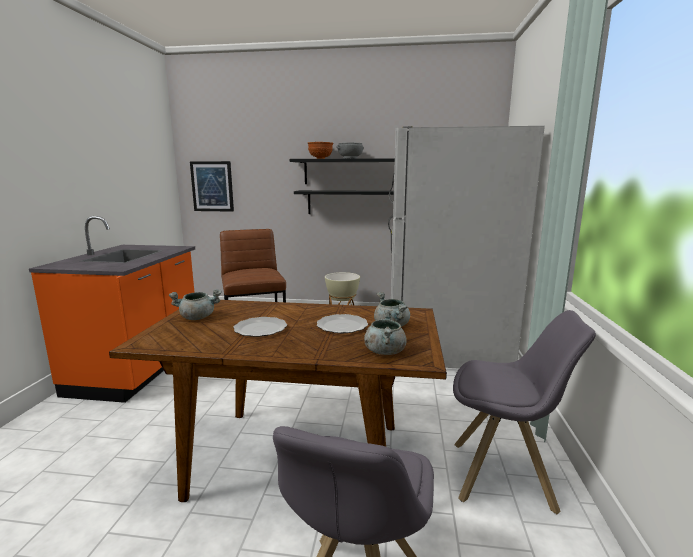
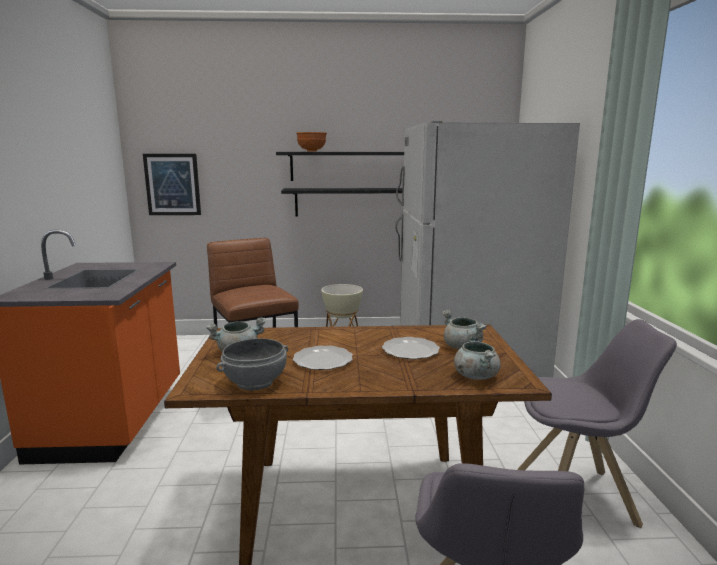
camera: 10 degrees left, 0 degrees up
(350, 158) = (347, 151): grey bowl -> grey bowl (255, 382)

